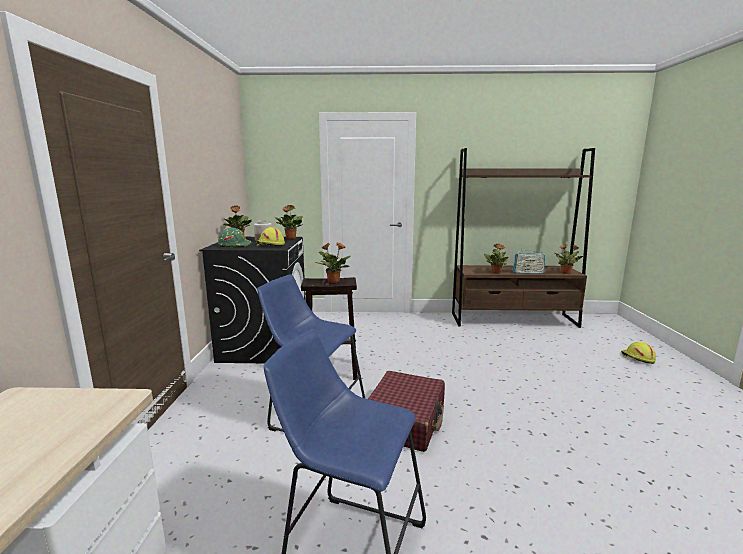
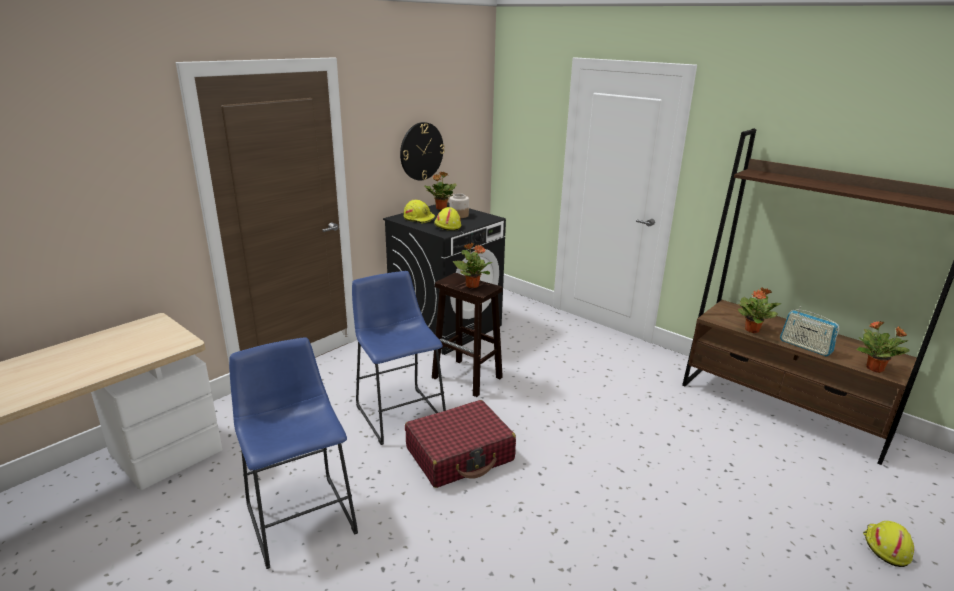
camera: 40 degrees right, 10 degrees up
(214, 187) = (421, 151): none -> wall clock
(235, 245) = (419, 218): green hard hat -> yellow hard hat
(290, 238) = (488, 218): potted plant -> none

